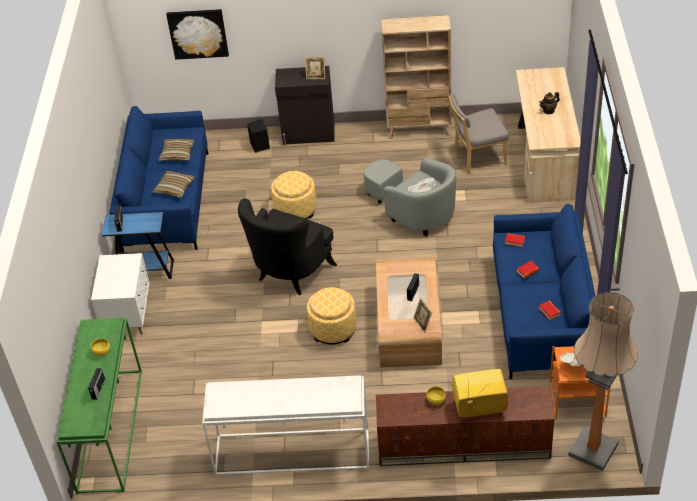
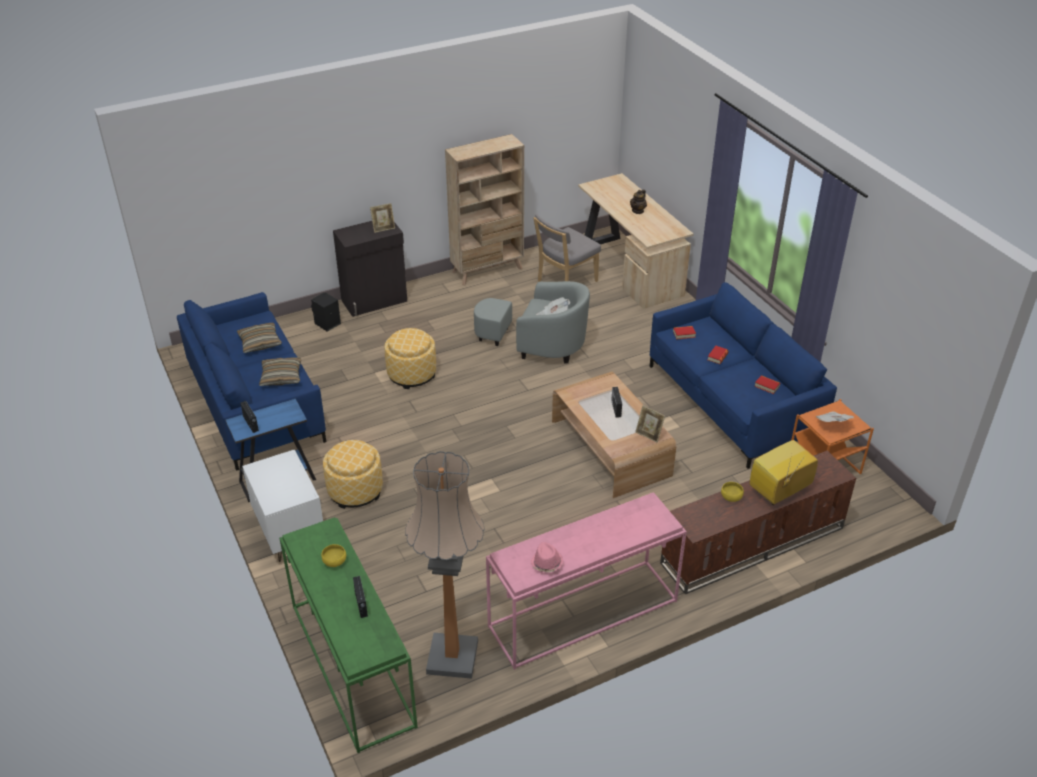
camera: 30 degrees left, 5 degrees down
(198, 33) = (244, 201): picture -> none
(241, 404) = (546, 563): none -> pink hat
(290, 273) = (450, 436): black armchair -> none
(291, 453) = (582, 615): white console table -> pink console table
(333, 329) = (536, 476): ottoman -> ottoman (355, 490)
(593, 450) = (873, 507): floor lamp -> floor lamp (452, 657)

